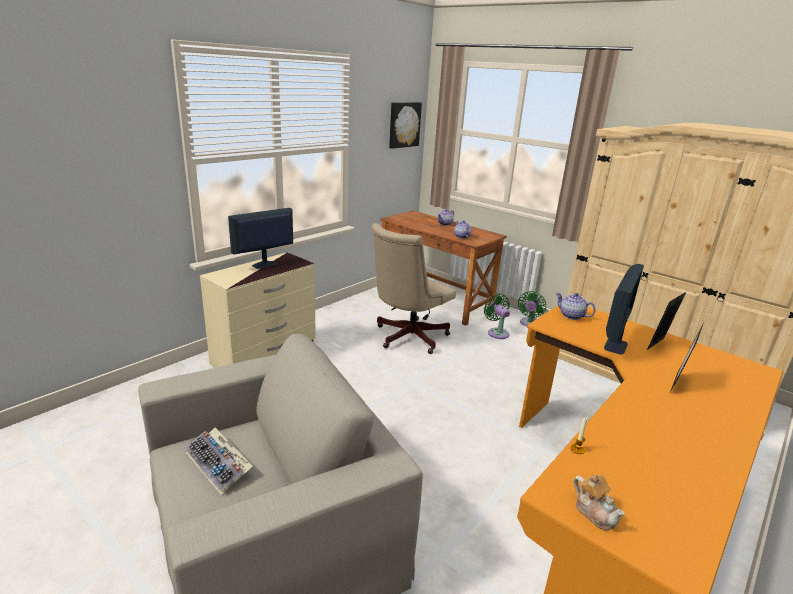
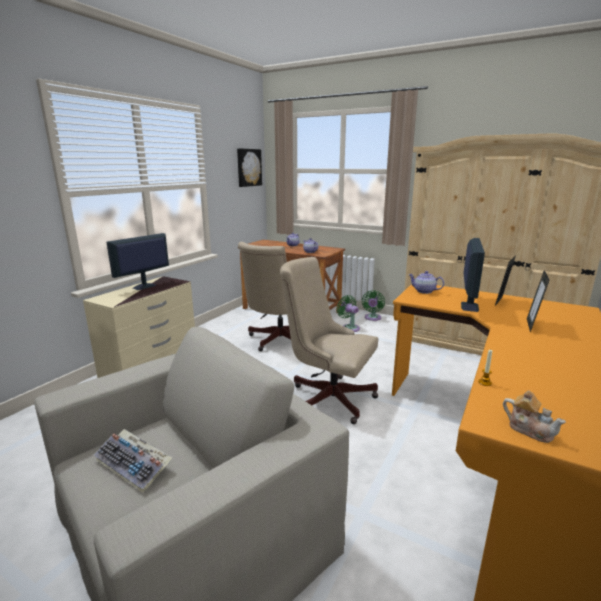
camera: 10 degrees left, 5 degrees down
(445, 416) = (327, 397): none -> beige office chair

